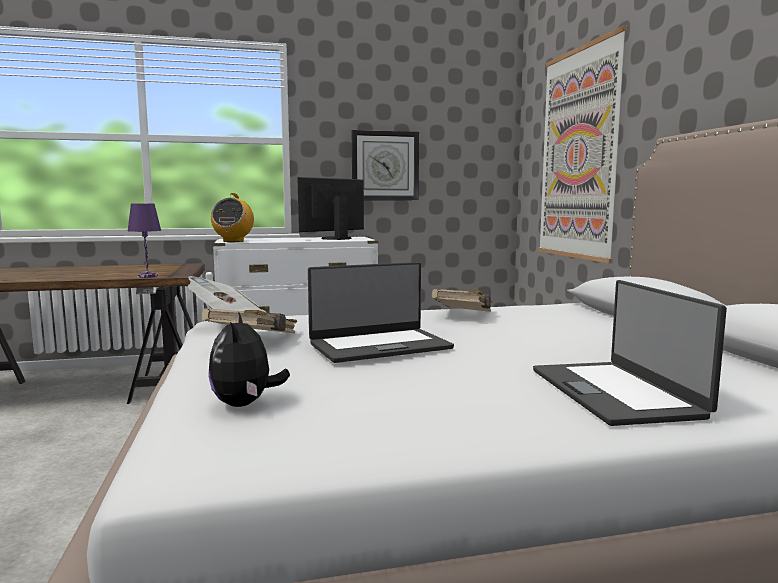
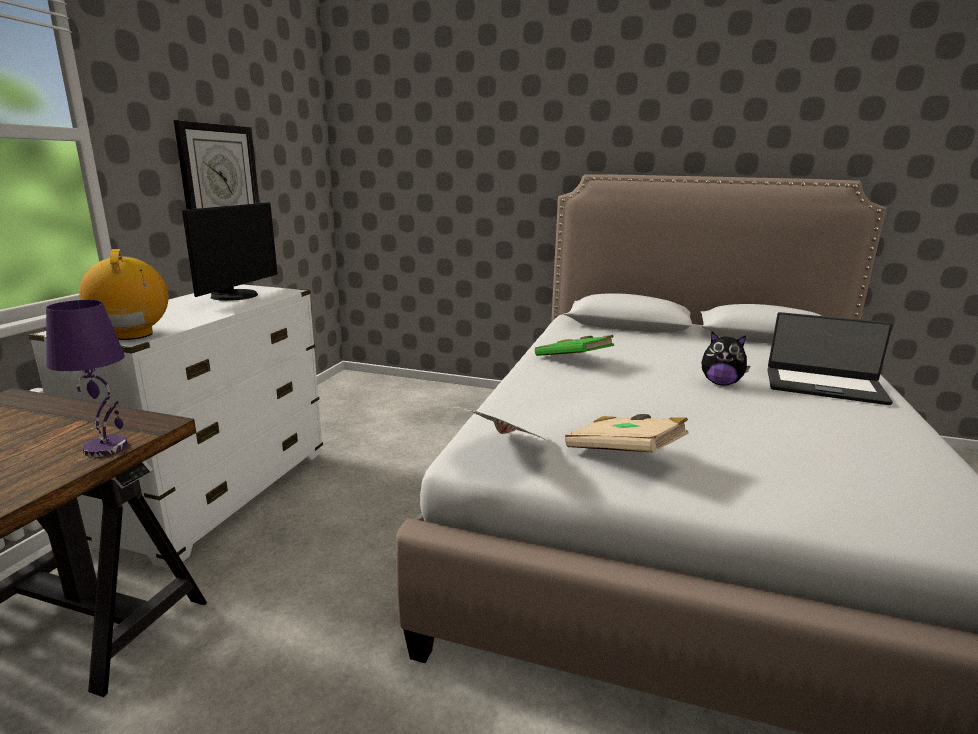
camera: 60 degrees left, 10 degrees up
(233, 241) = (132, 335): radio -> radio turned 150 degrees counterclockwise
(245, 404) = (849, 495): plush toy -> plush toy (721, 383)
(335, 238) = (236, 296): monitor -> monitor turned 150 degrees counterclockwise
(379, 346) = (679, 411): laptop -> none
(464, 315) = (573, 360): beige book -> green book
(578, 154) = (450, 172): picture -> none

